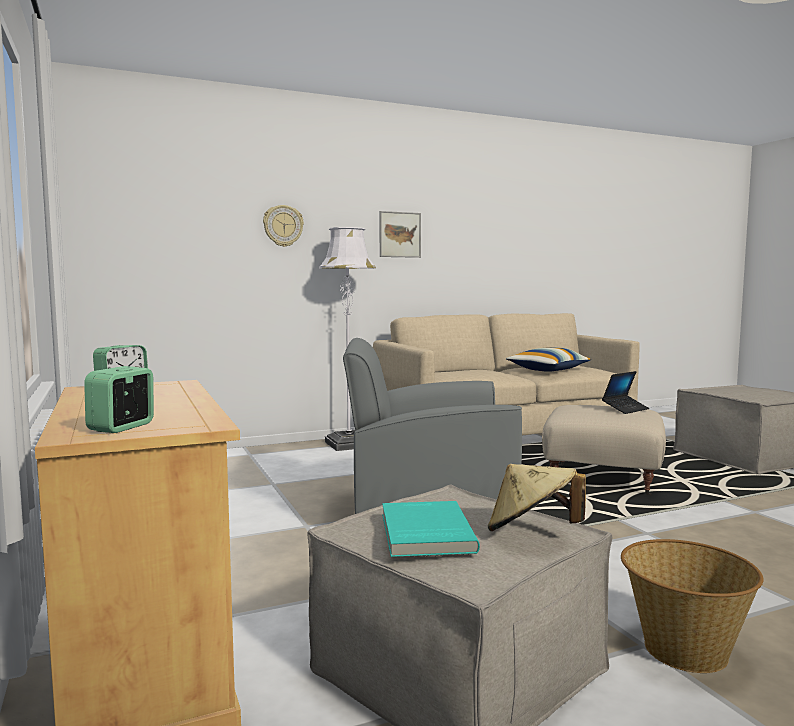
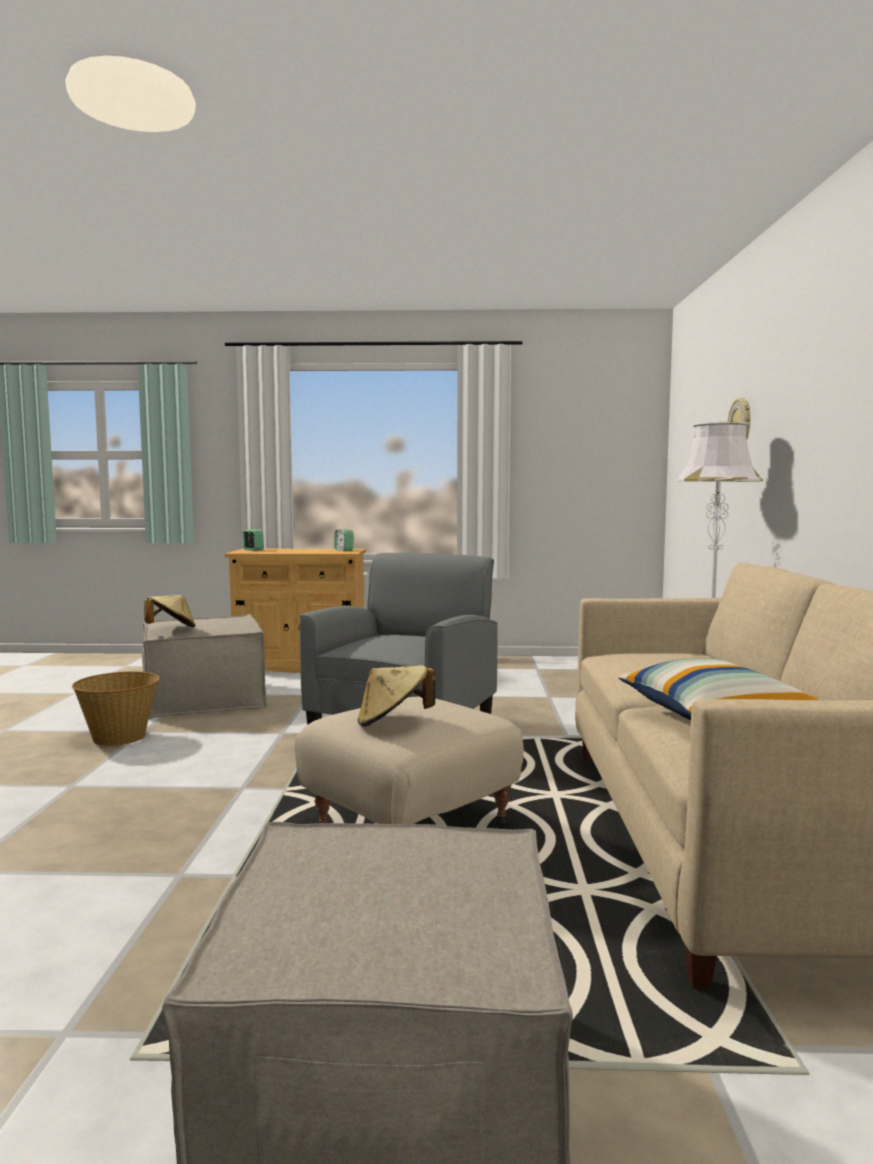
camera: 115 degrees right, 0 degrees up
(400, 234) = (820, 416): picture -> none
(424, 533) = (206, 619): turquoise book -> none
(625, 409) = (393, 721): laptop -> beige hat

